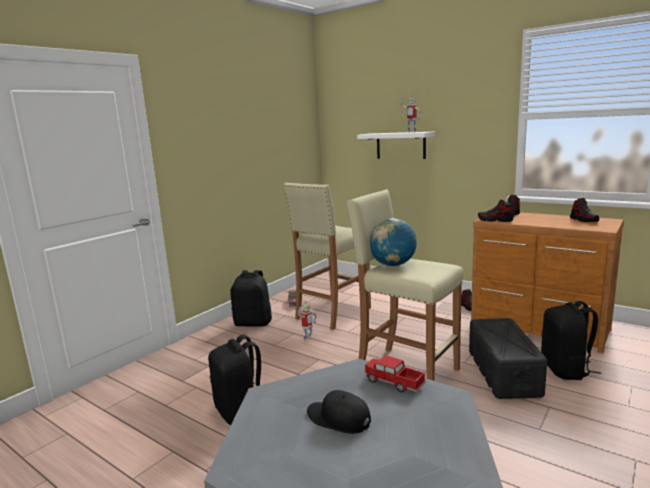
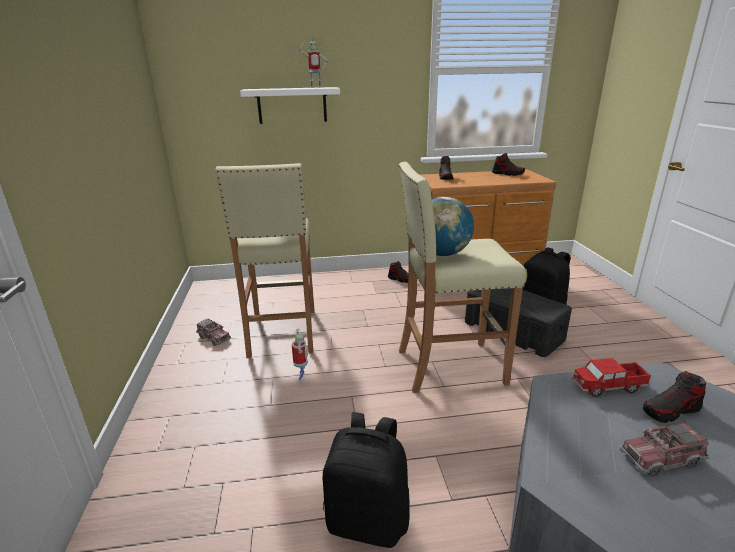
camera: 45 degrees left, 10 degrees up
(253, 323) = (195, 388): black backpack -> none
(338, 419) = (660, 458): black cap -> toy truck
(495, 220) = (448, 184): shoe -> shoe (671, 410)

